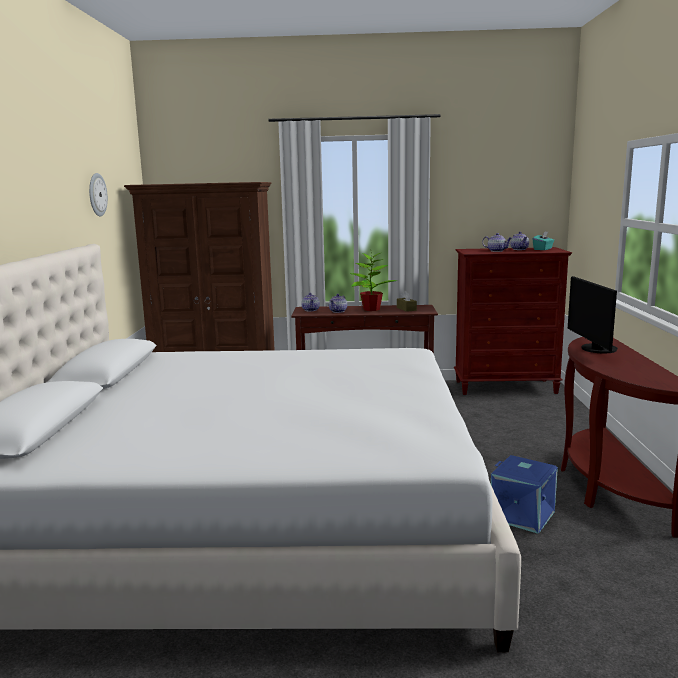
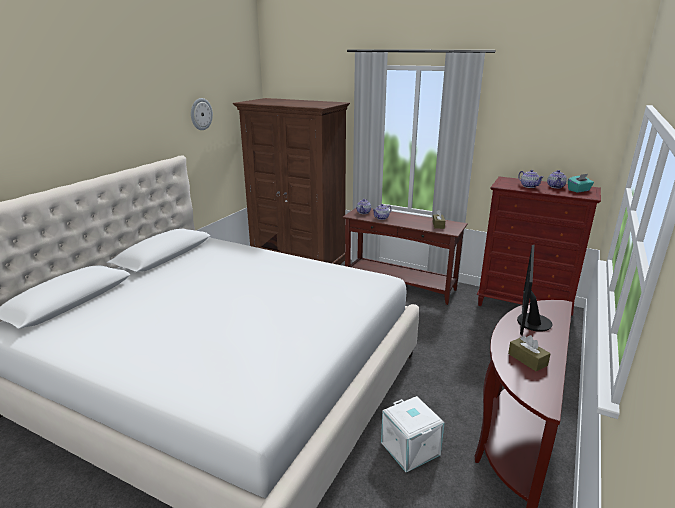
camera: 25 degrees right, 10 degrees up
(370, 309) = (409, 220): potted plant -> none
(523, 515) = (411, 448): blue storage box -> white storage box
(629, 368) = (527, 359): none -> brown tissue box

